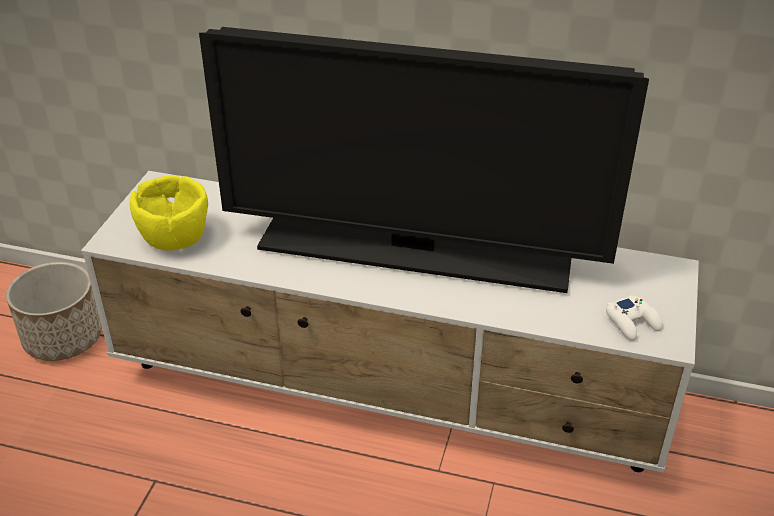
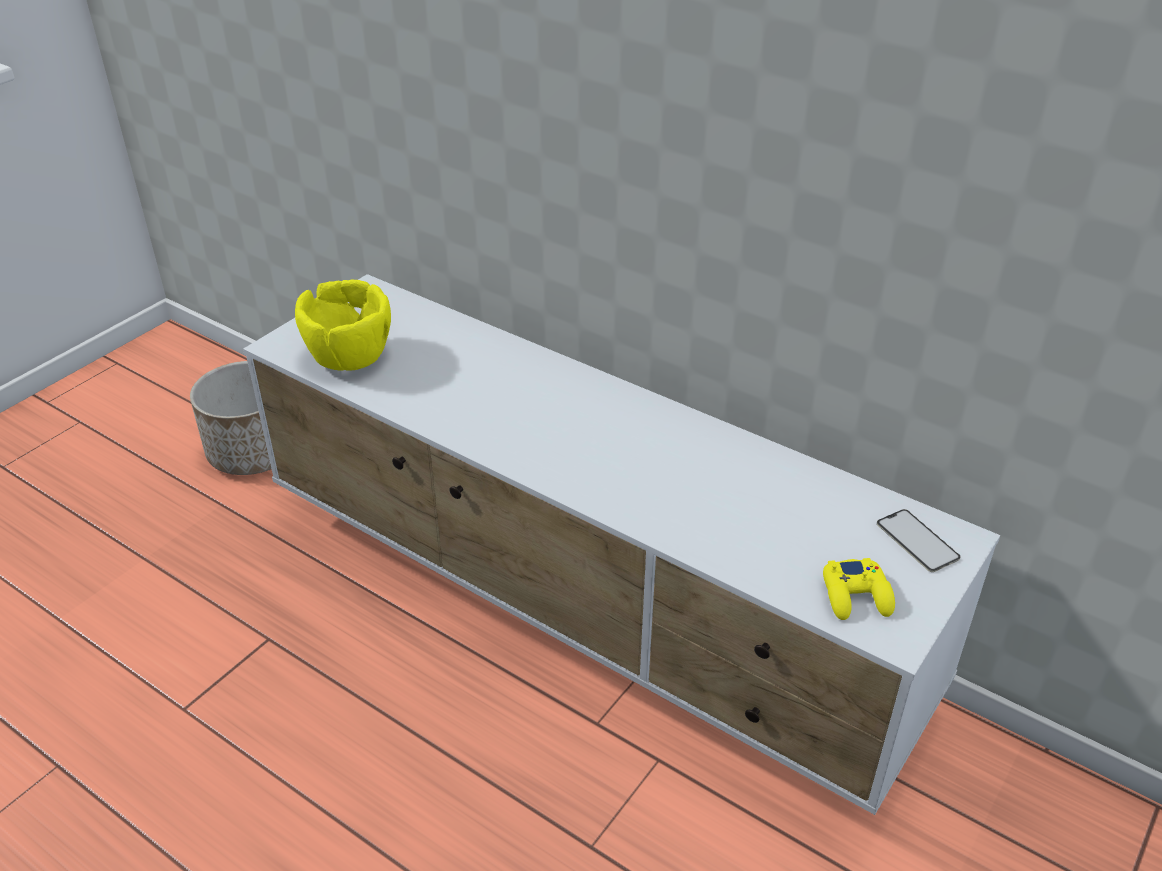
camera: 20 degrees right, 0 degrees up
(415, 254) = (617, 439): television -> none
(633, 322) = (856, 596): white game controller -> yellow game controller
(651, 276) = (917, 541): none -> phone

